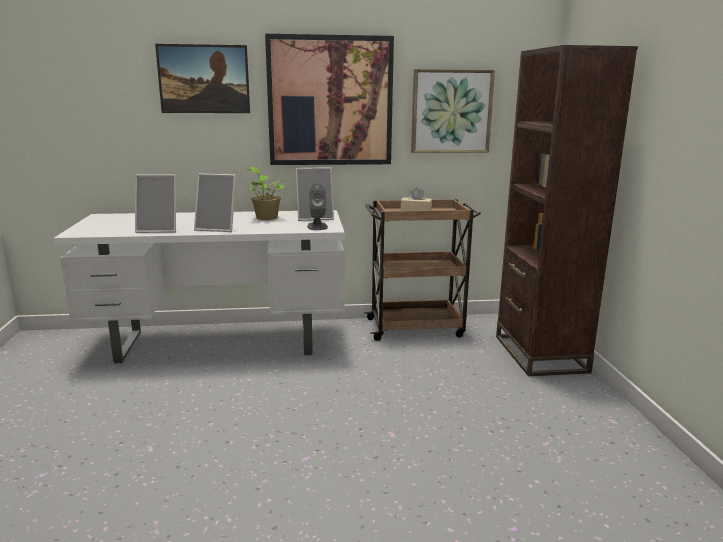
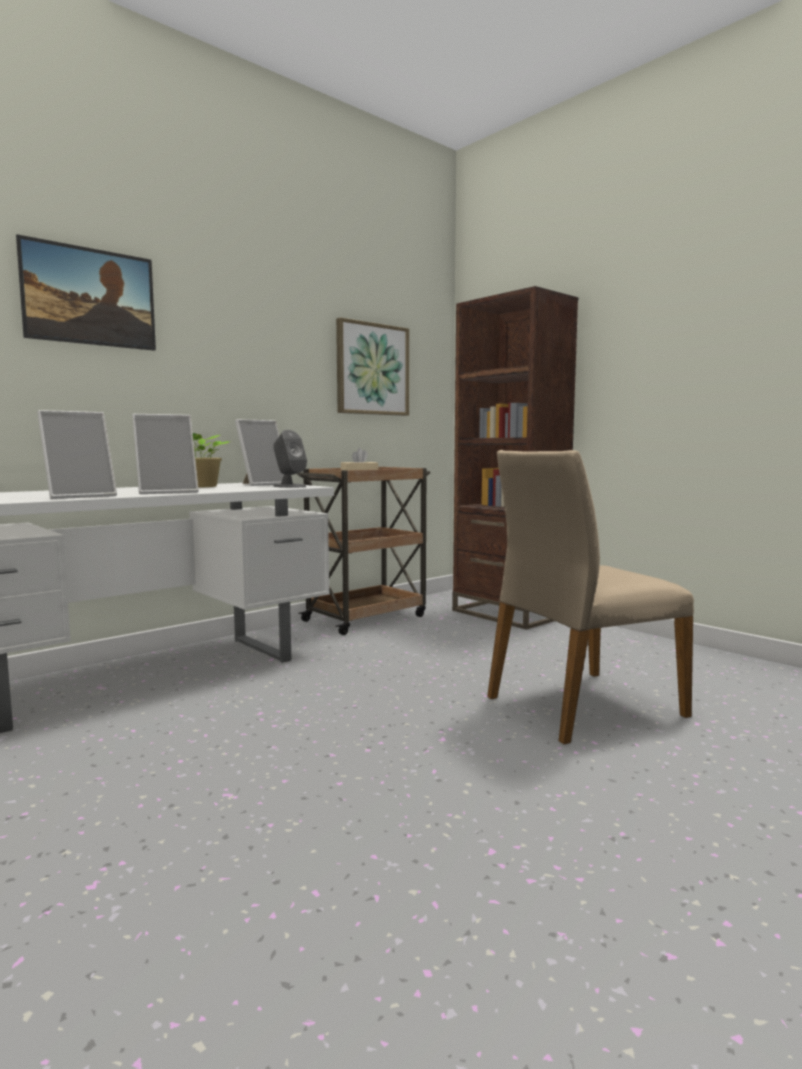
camera: 35 degrees left, 10 degrees down
(330, 101) = (252, 345): picture -> none
(445, 470) = (581, 705): none -> beige chair

